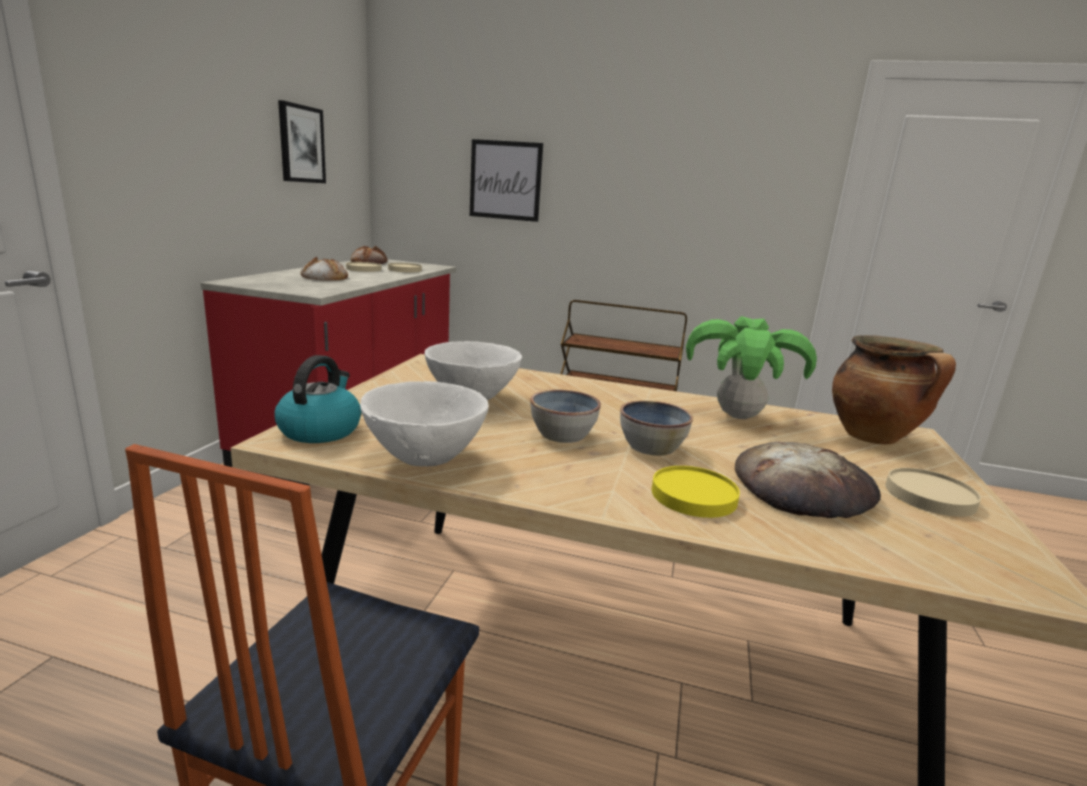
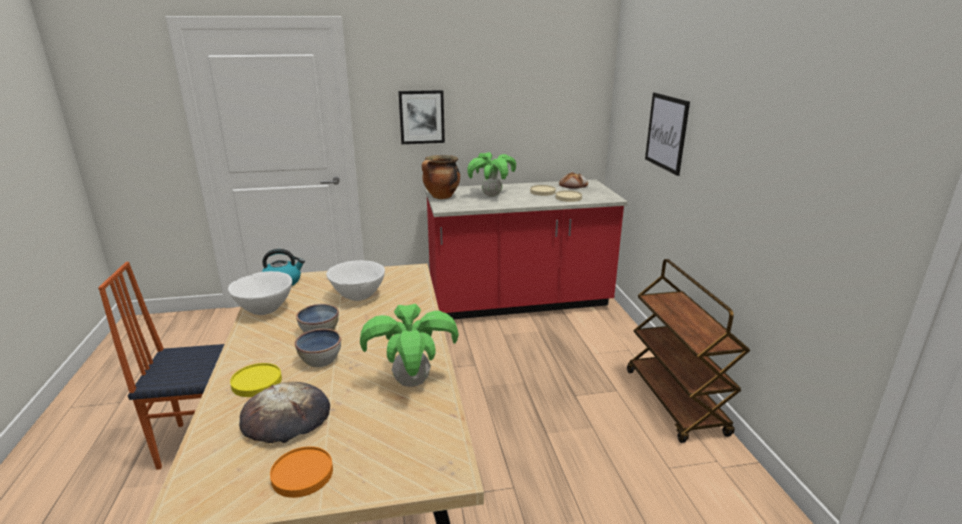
camera: 65 degrees right, 5 degrees up
(301, 144) = (526, 100): picture -> picture (421, 117)
(324, 277) = (491, 195): bread -> potted plant
(874, 438) = (417, 450): cooking pot -> cooking pot (441, 197)
(929, 496) = (302, 474): beige plate -> orange plate

